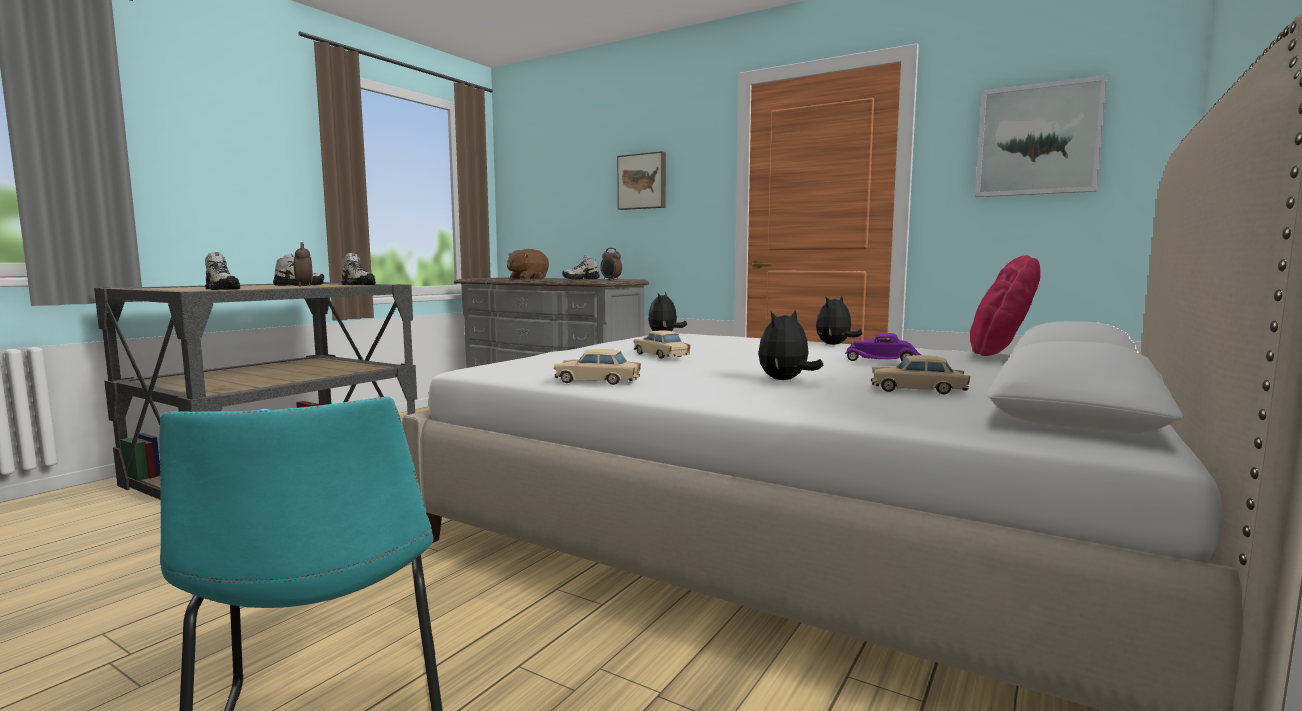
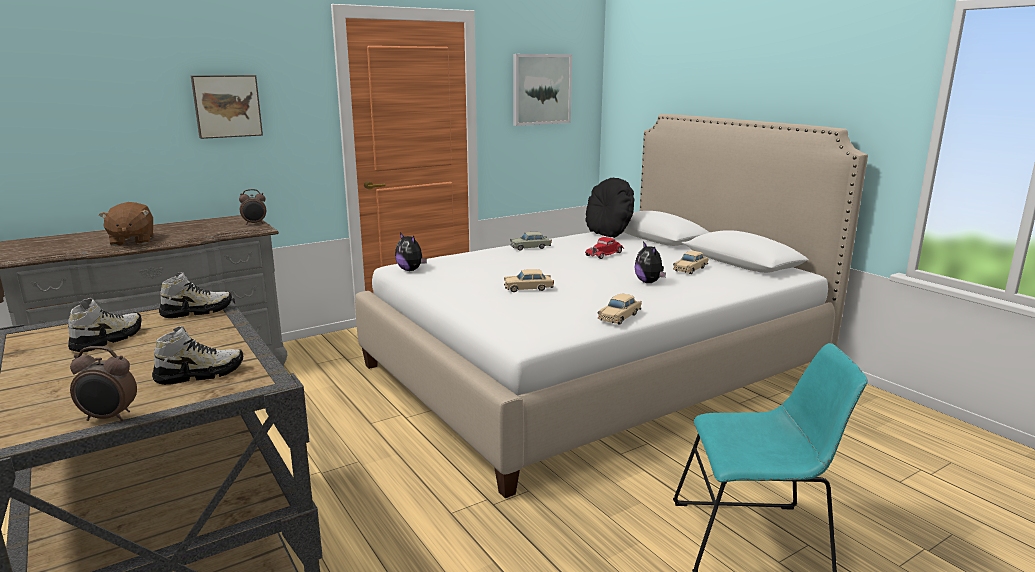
camera: 65 degrees left, 10 degrees up
(304, 286) = (216, 334): alarm clock -> alarm clock (109, 418)
(581, 279) = (201, 228): shoe -> none
(835, 345) = (530, 247): plush toy -> beige toy car
(882, 360) = (605, 254): purple toy car -> red toy car
(1000, 356) = (608, 235): pink pillow -> black pillow

